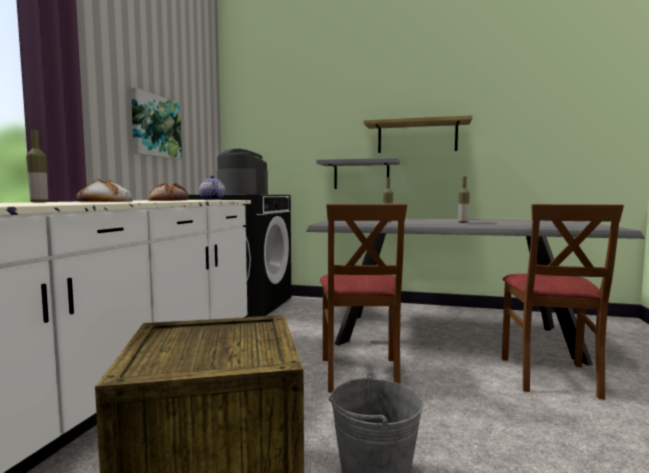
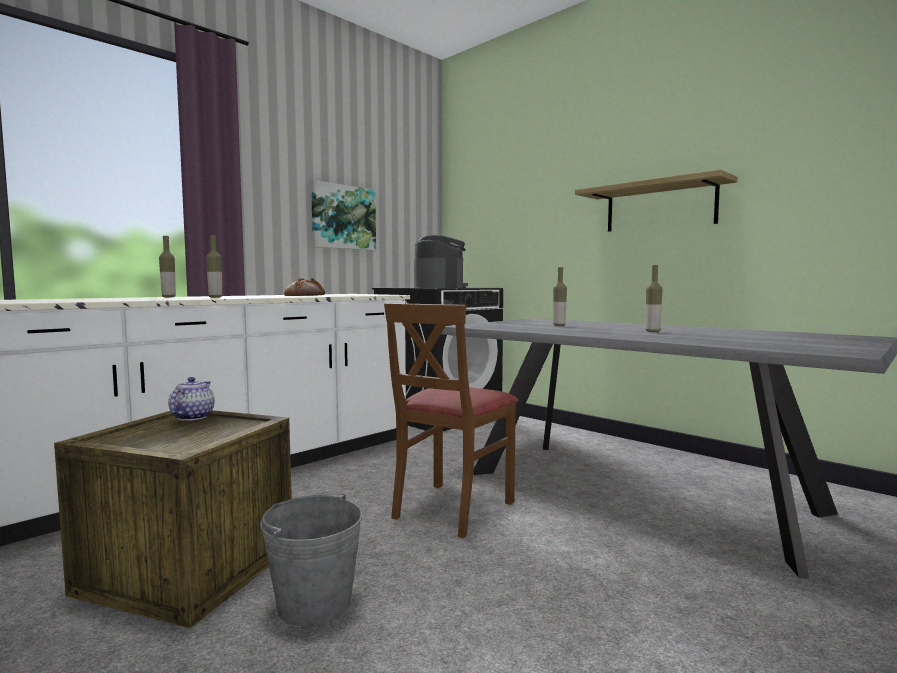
camera: 30 degrees right, 0 degrees up
(105, 202) = (215, 297): bread -> bottle
(212, 200) = (354, 295): teapot -> teapot (192, 417)
(361, 175) = (587, 262): grey shelf -> none
(550, 376) = (699, 573): brown chair -> none

